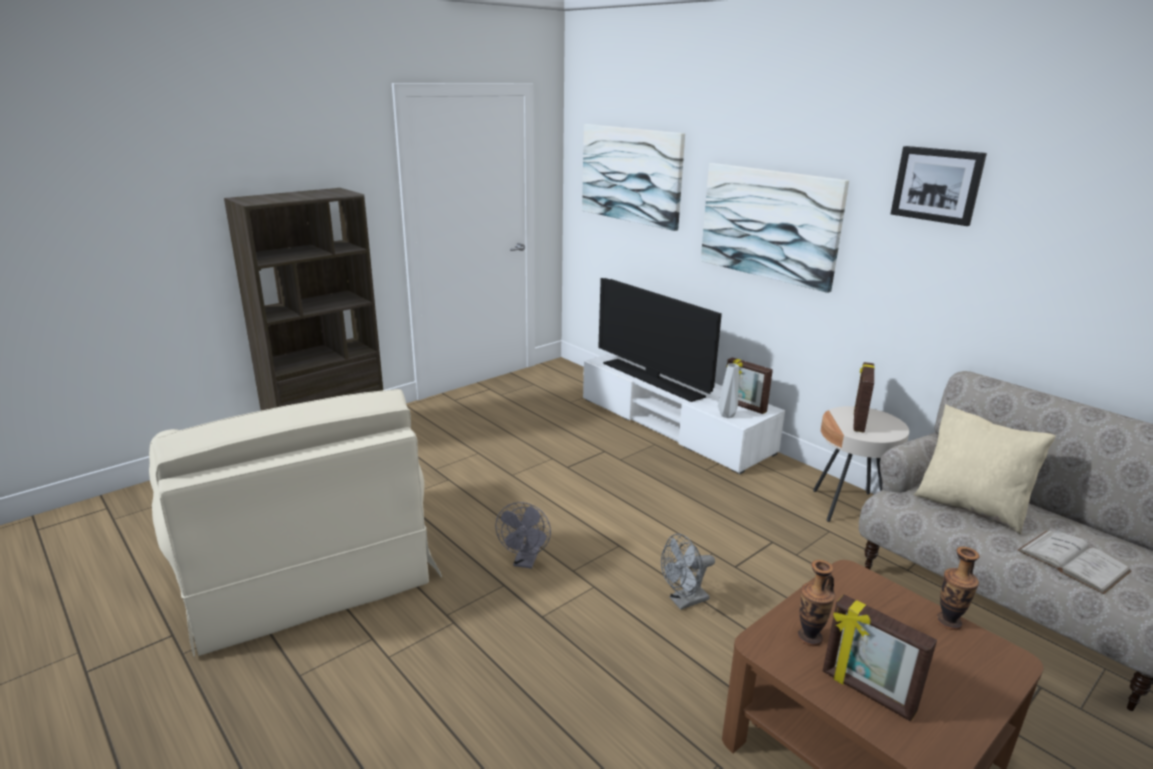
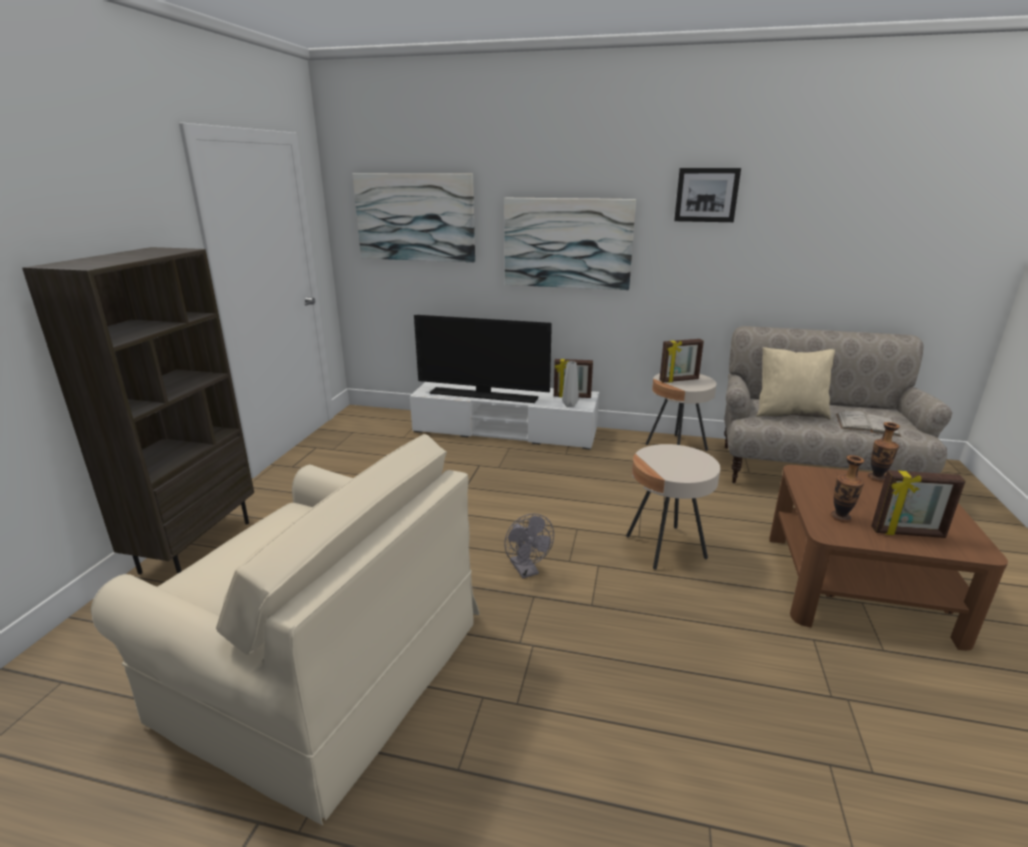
camera: 35 degrees left, 0 degrees up
(684, 601) = (665, 547): grey fan -> beige side table
(858, 421) = (679, 380): picture frame -> picture frame turned 90 degrees counterclockwise

